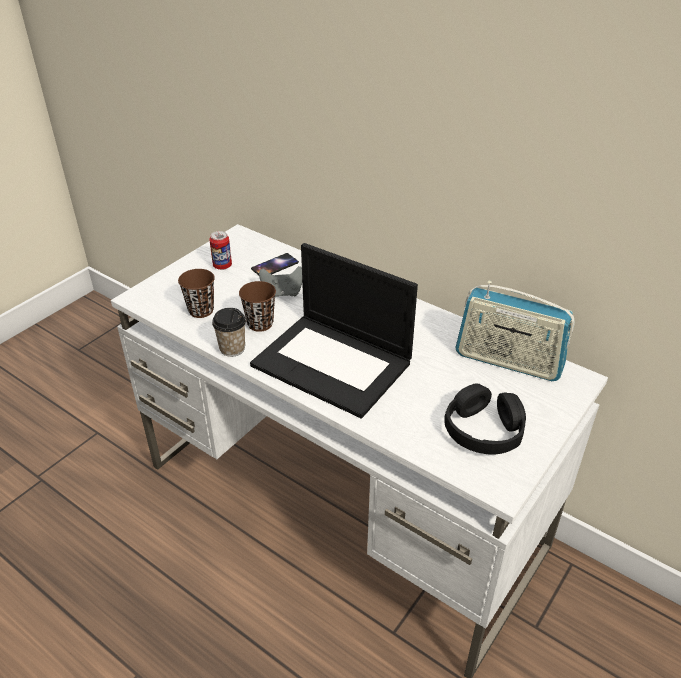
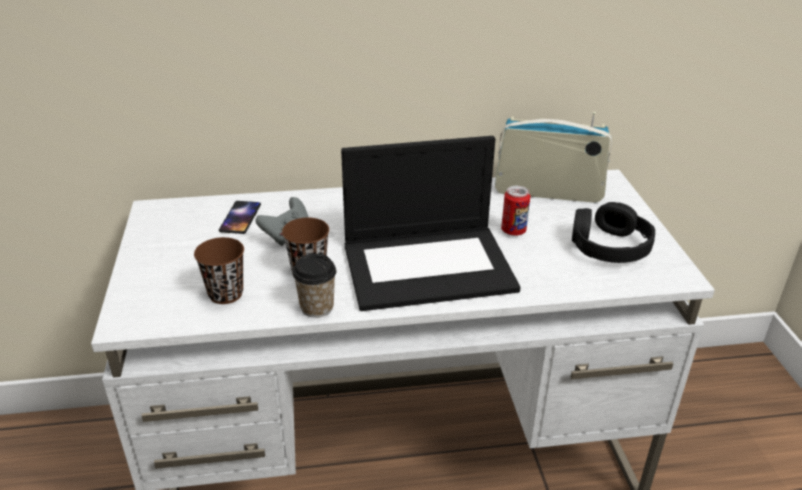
camera: 45 degrees left, 5 degrees down
(222, 266) = (181, 244): can -> can (513, 231)
(508, 361) = (548, 192): radio -> radio turned 150 degrees counterclockwise

